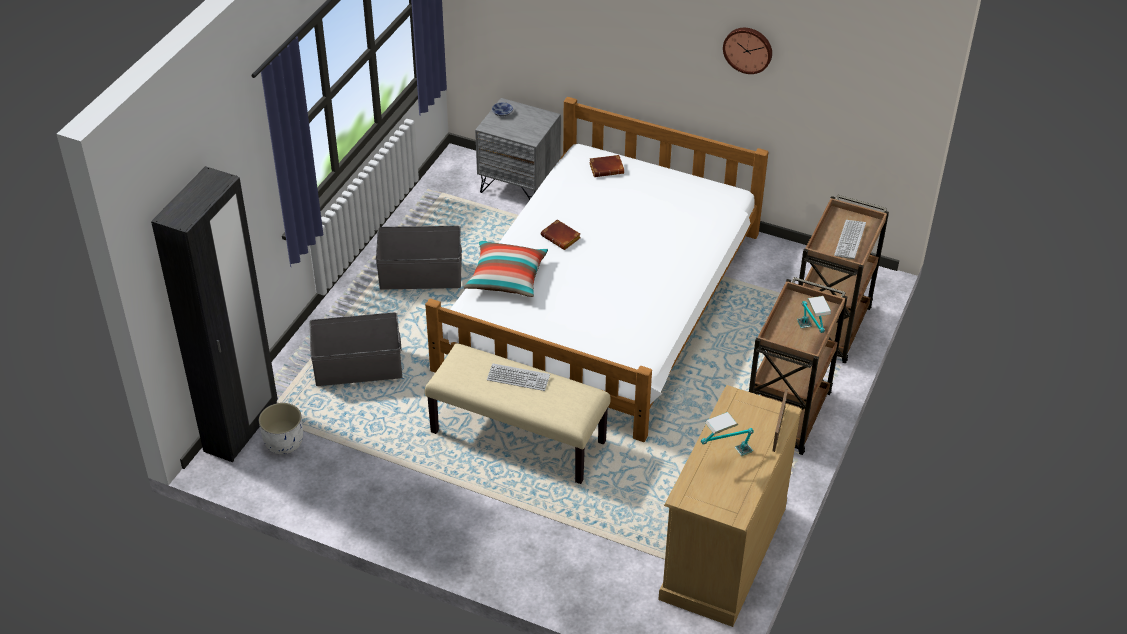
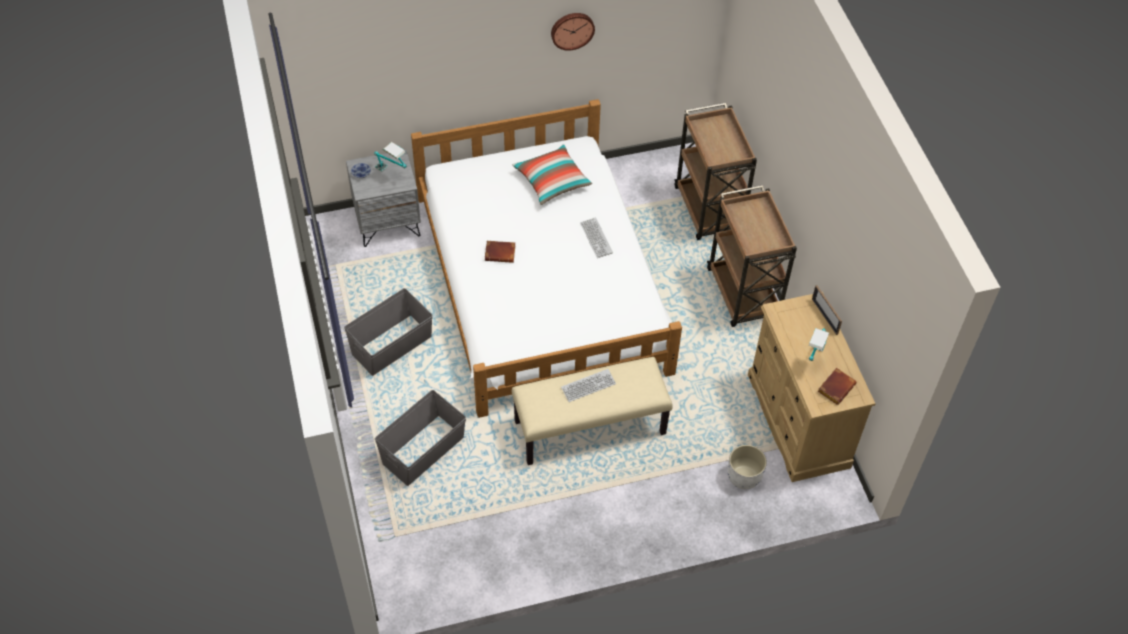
camera: 40 degrees left, 10 degrees up
(242, 428) = (387, 558): black wardrobe -> none
(284, 442) = (430, 546): white planter -> white planter (743, 476)
(506, 278) = (495, 311): pillow -> pillow (552, 181)
(607, 168) = (475, 175): brown book -> brown book (835, 387)
(810, 337) = (772, 233): table lamp -> table lamp (392, 174)
(850, 240) = (724, 142): keyboard -> keyboard (596, 238)

